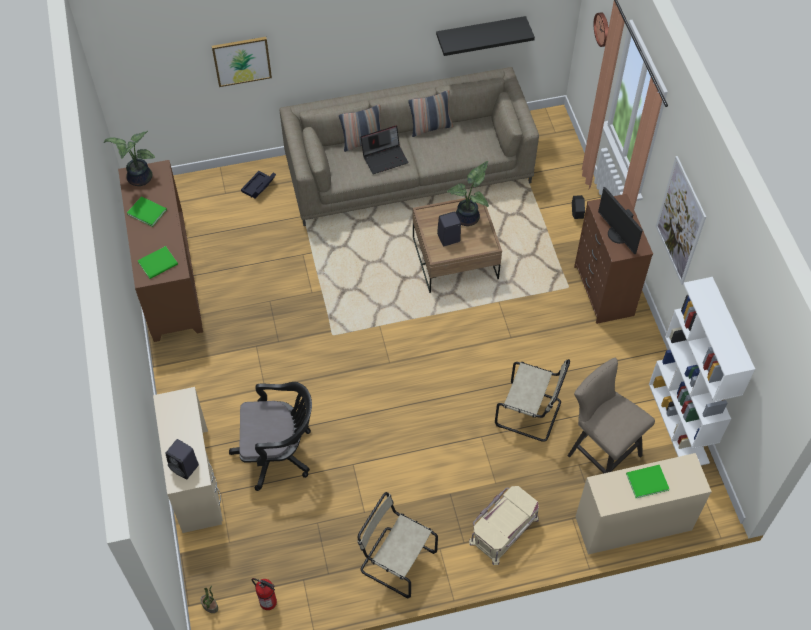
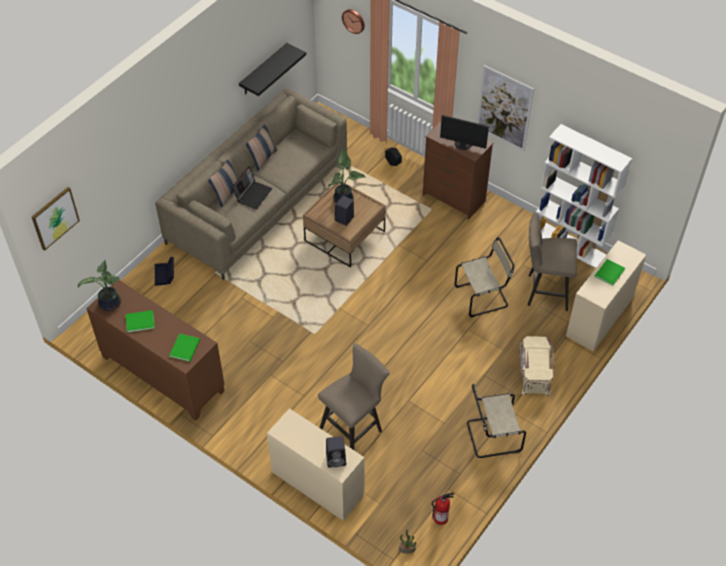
camera: 40 degrees left, 5 degrees down
(242, 61) = (125, 175): picture -> picture (55, 218)
(278, 453) = (354, 428): black office chair -> beige stool

